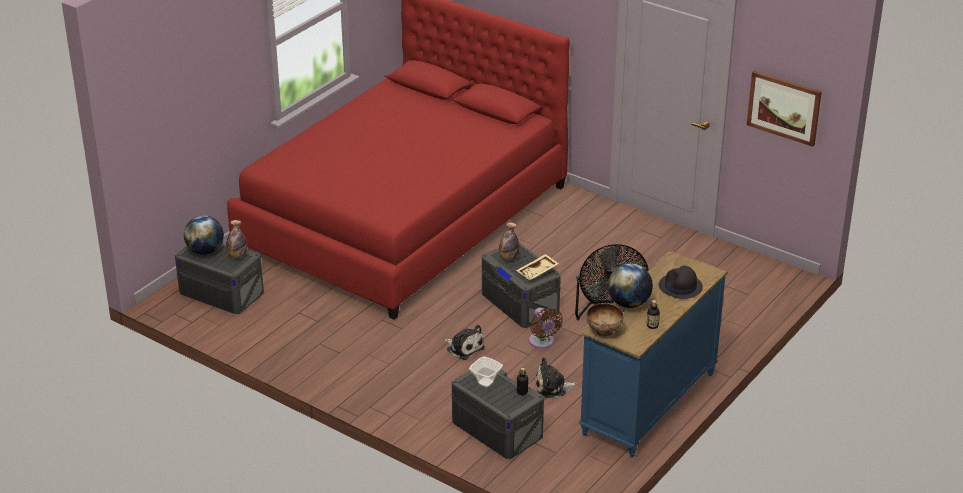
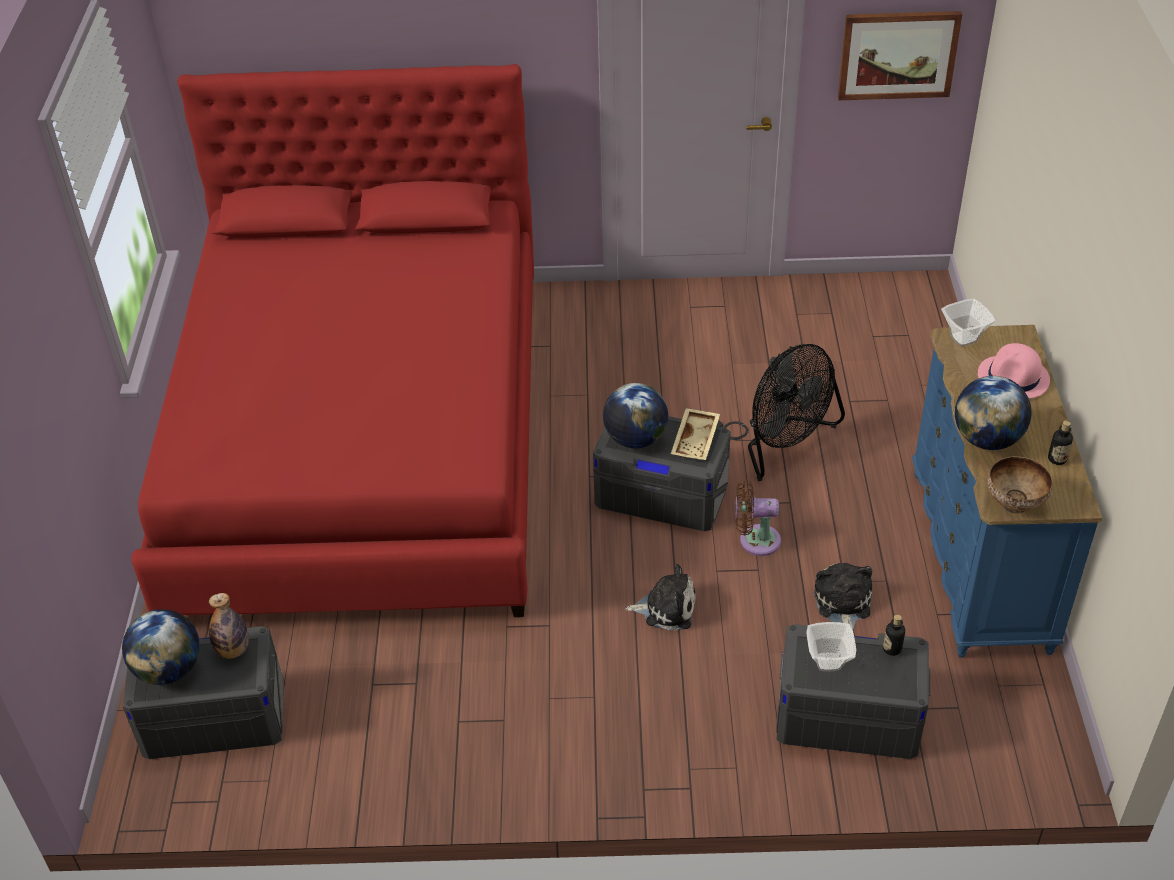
camera: 35 degrees left, 10 degrees up
(508, 258) = (635, 439): bottle -> globe
(542, 342) = (755, 540): brown fan -> brown fan turned 150 degrees clockwise
(552, 387) = (842, 604): plush toy -> plush toy turned 135 degrees clockwise
(679, 260) = (962, 338): none -> bowl
(680, 287) = (1013, 378): black hat -> pink hat

